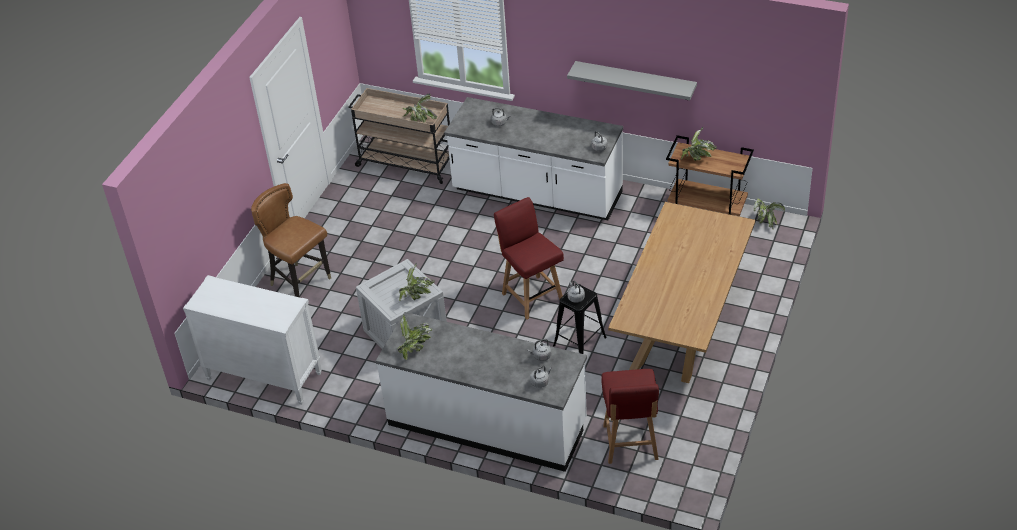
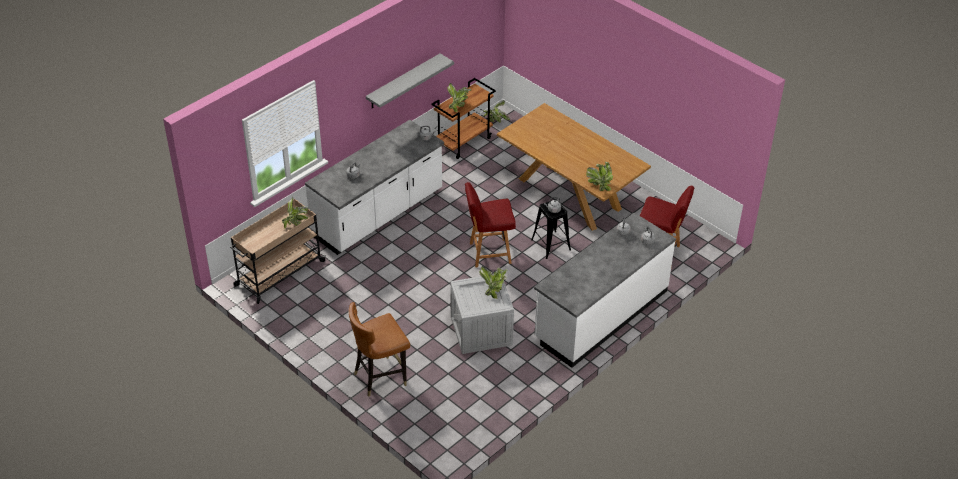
camera: 70 degrees left, 0 degrees up
(263, 376) = (474, 427): white dresser -> none
(415, 348) = (576, 291): potted plant -> potted plant (599, 185)

